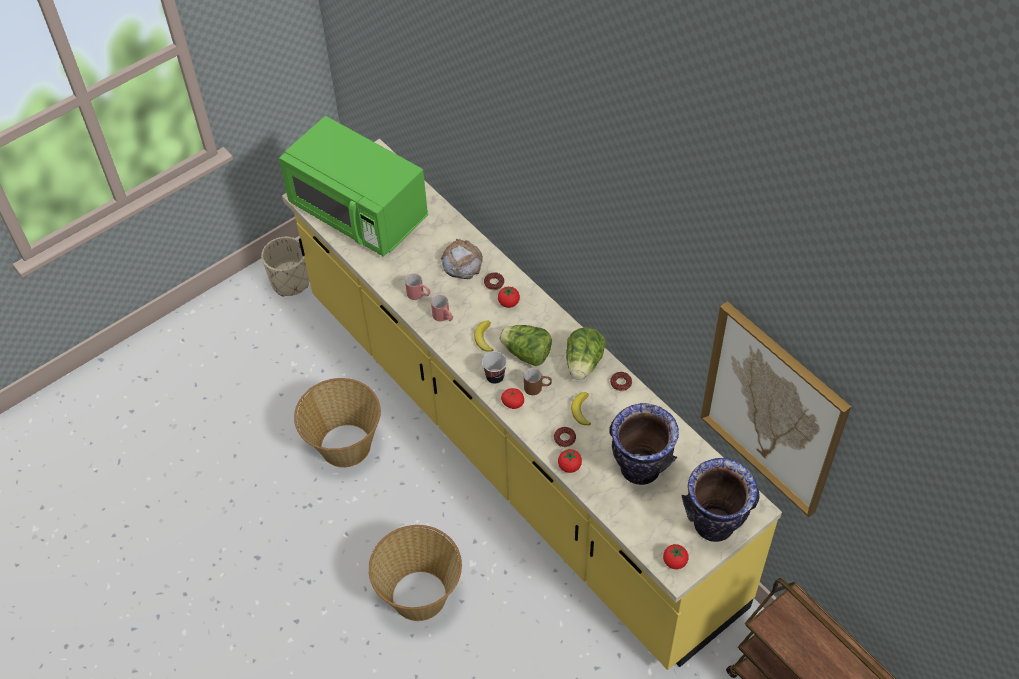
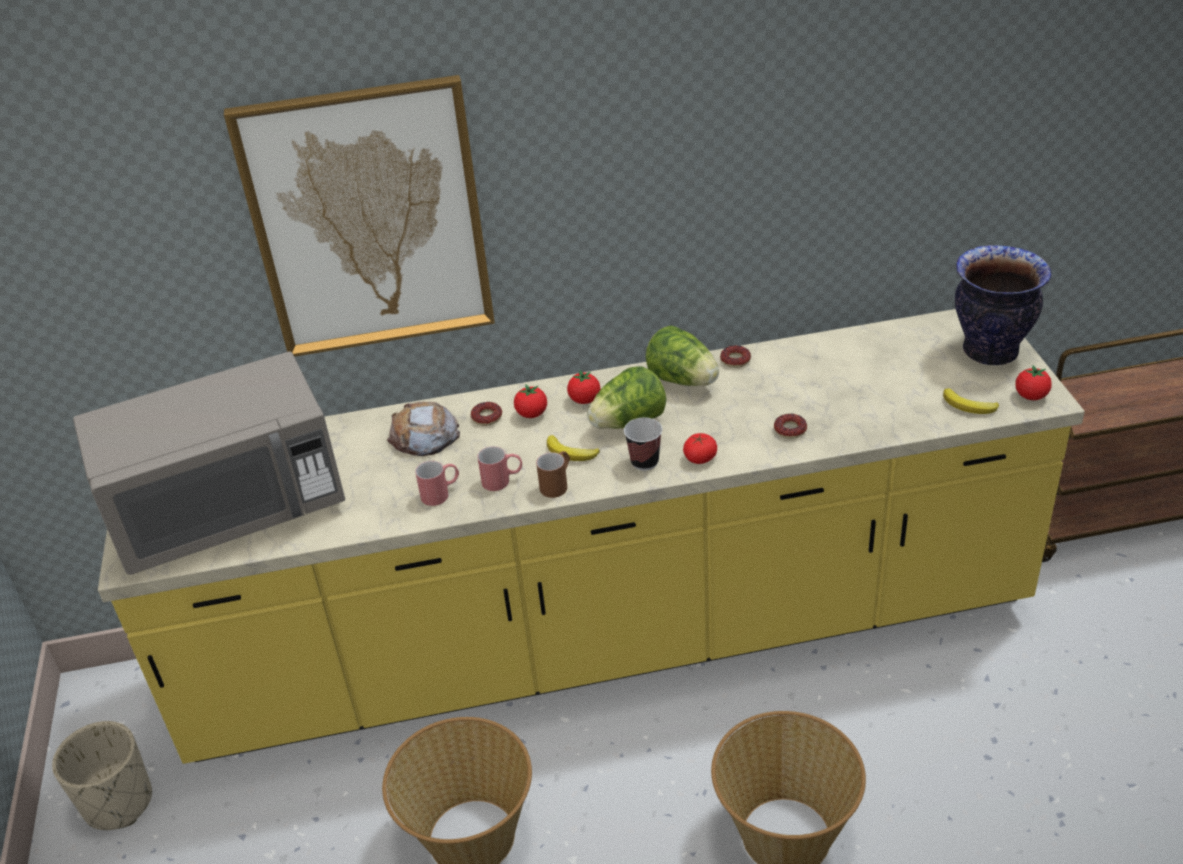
camera: 60 degrees left, 15 degrees down
(359, 212) = (229, 511): green microwave -> grey microwave
(537, 388) = (692, 429): brown mug -> brown mug (557, 484)
(569, 466) = (837, 438): tomato -> tomato (584, 400)
(581, 410) = (754, 403): banana -> banana (969, 406)
(639, 469) = (876, 383): vase -> none
(772, 409) = (955, 161): picture -> picture (368, 220)

